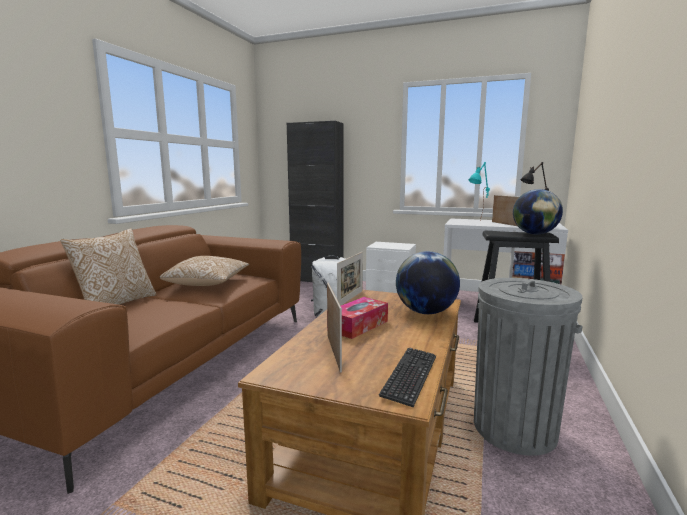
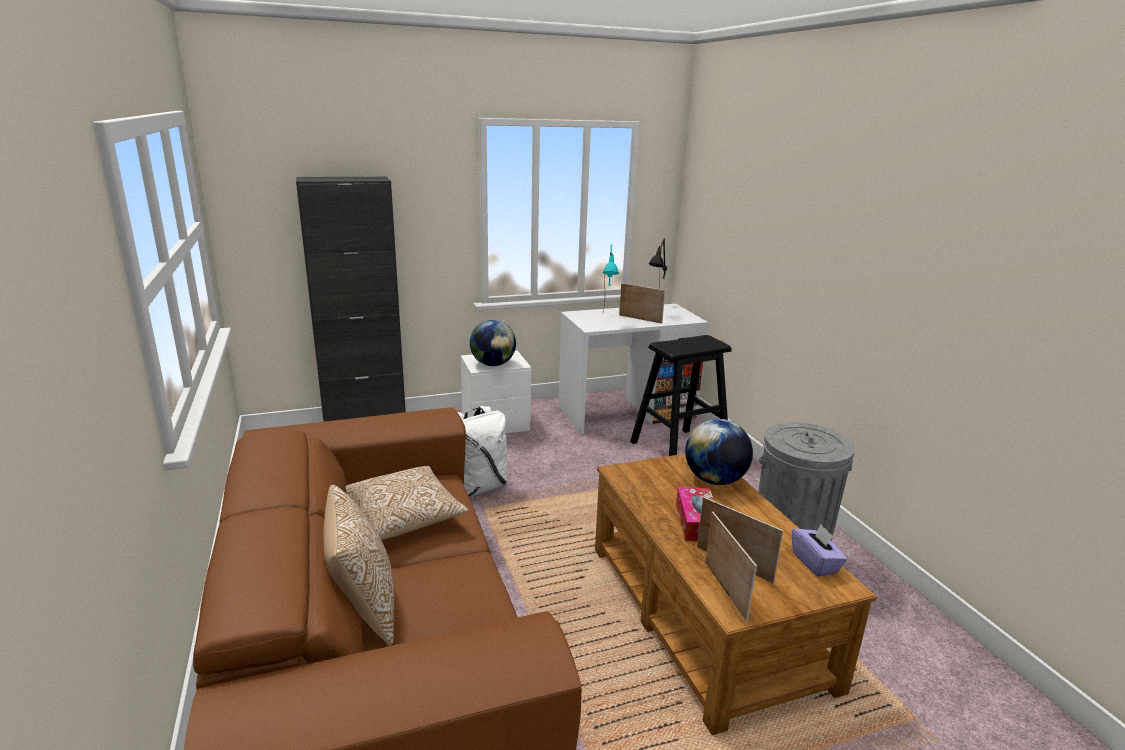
camera: 40 degrees left, 10 degrees up
(350, 298) = (626, 485): picture frame -> picture frame (725, 590)
(410, 376) = (815, 563): keyboard -> purple tissue box
(535, 234) = (705, 342): globe -> globe (493, 364)

